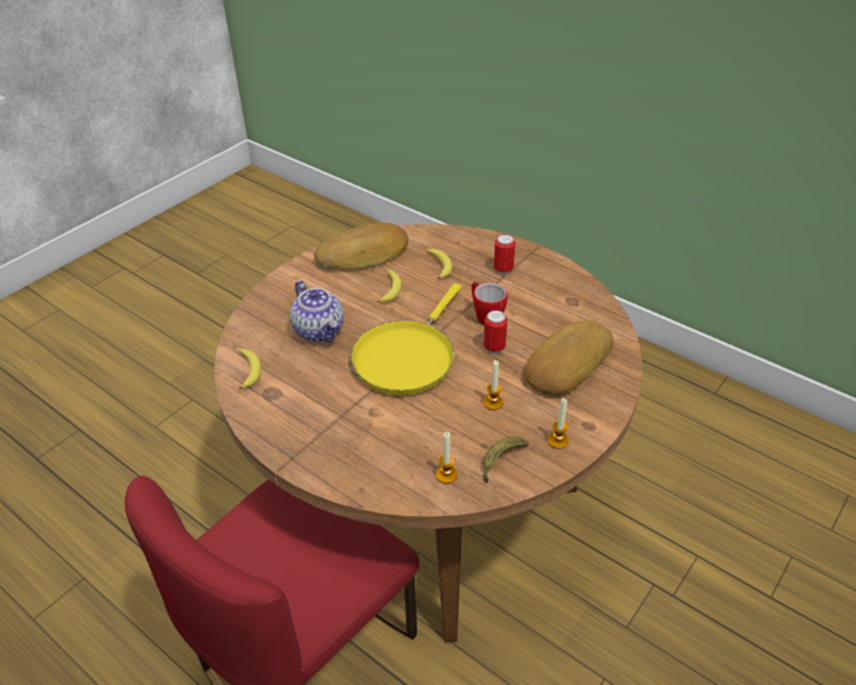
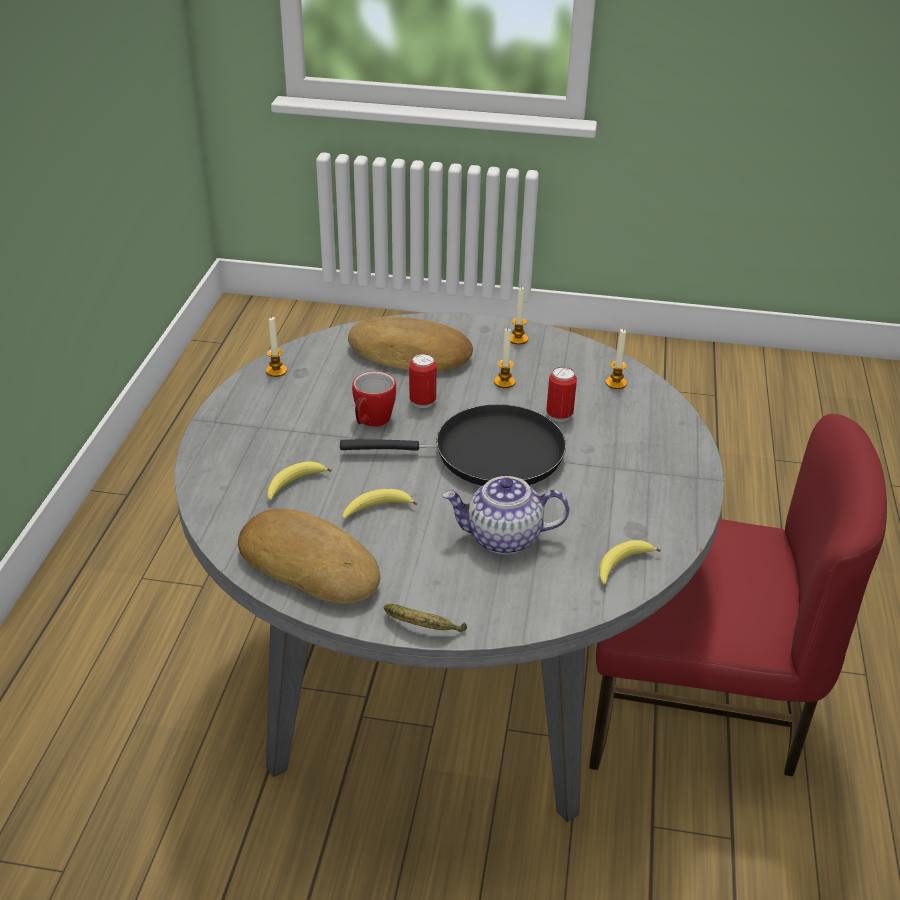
camera: 120 degrees left, 5 degrees down
(320, 331) = (503, 538): teapot -> teapot turned 120 degrees counterclockwise
(407, 357) = (488, 454): yellow frying pan -> black frying pan
(430, 502) = (444, 679): brown dining table -> grey dining table
(501, 461) = (570, 360): banana -> banana (423, 628)
(503, 269) = (268, 432): can -> can (559, 415)
(580, 291) = (276, 371): none -> candle

